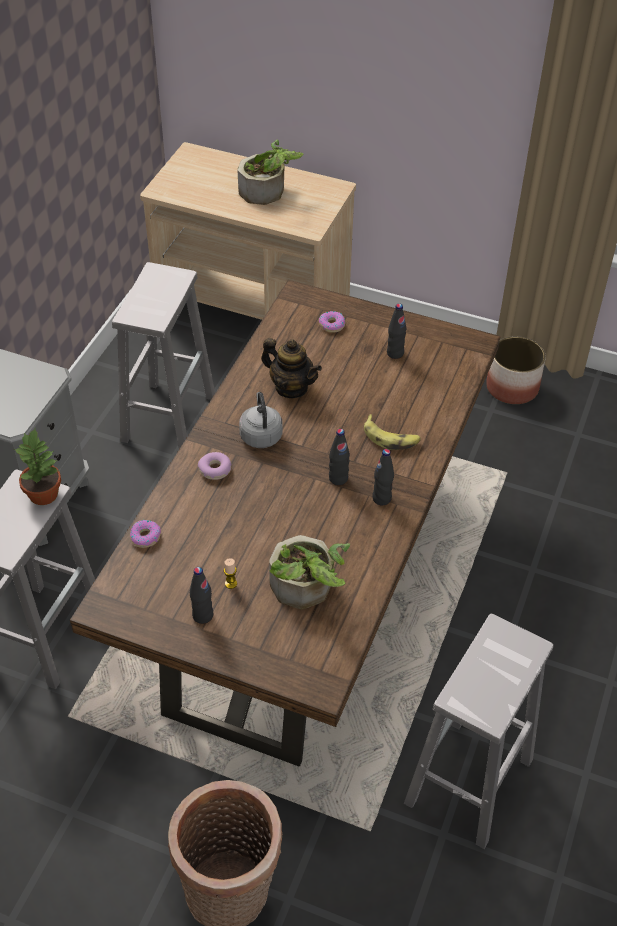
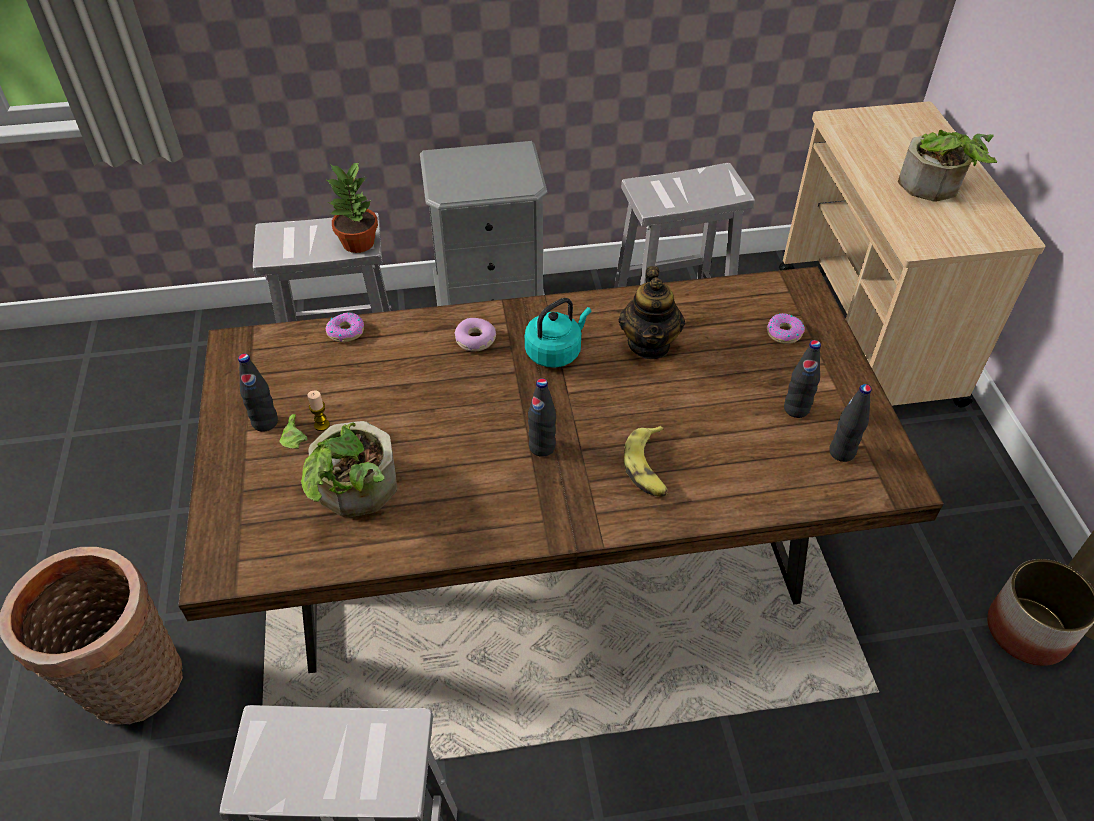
camera: 60 degrees right, 0 degrees up
(260, 434) = (555, 352): grey kettle -> turquoise kettle
(382, 498) = (541, 502): black bottle -> black bottle (842, 452)

